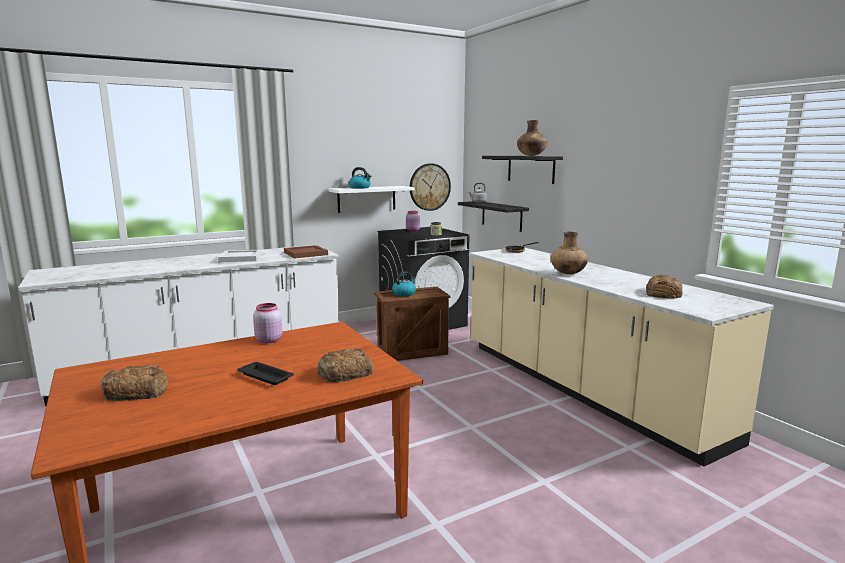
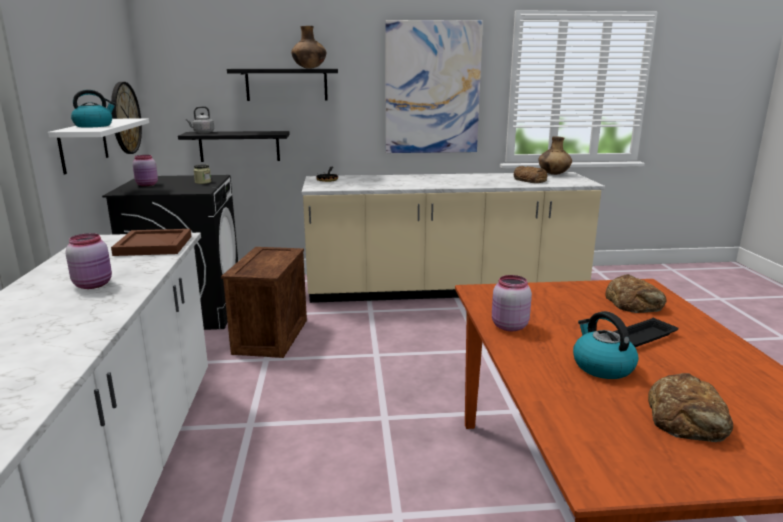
camera: 65 degrees left, 5 degrees up
(241, 258) = (94, 284): white tray -> pink jar
(404, 293) = (260, 264): kettle -> kettle (602, 366)
(568, 273) = (444, 184): brown vase -> brown vase (553, 174)
(635, 178) = (432, 88): none -> picture

